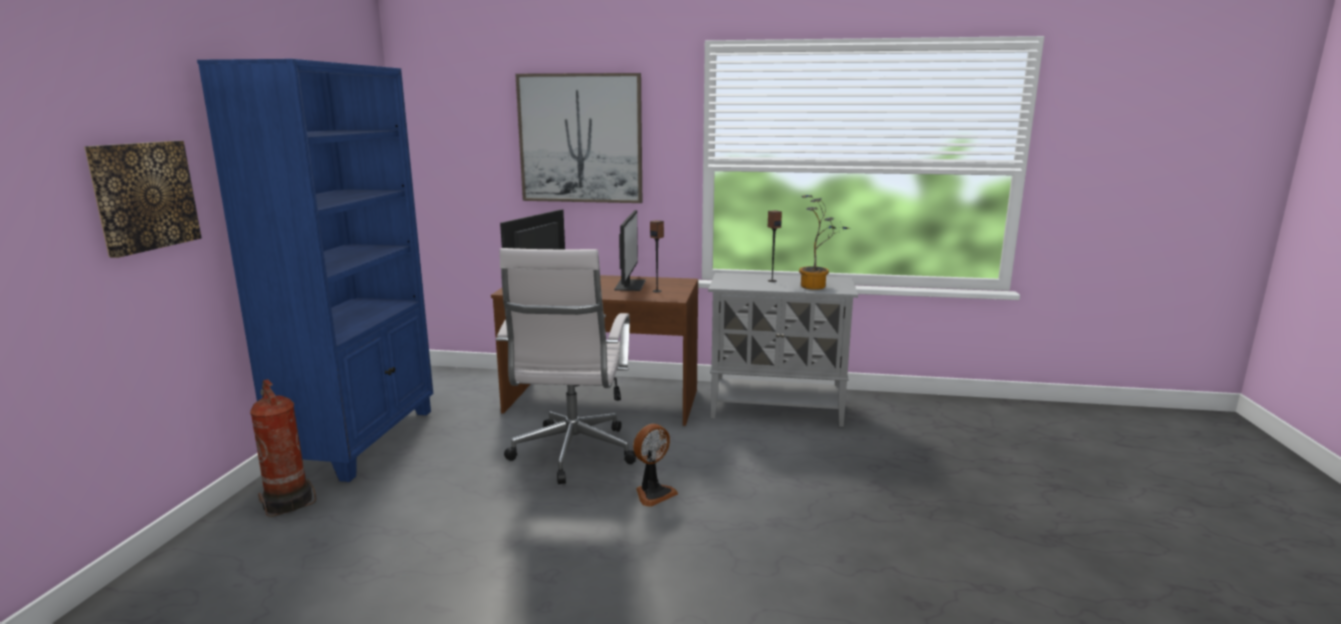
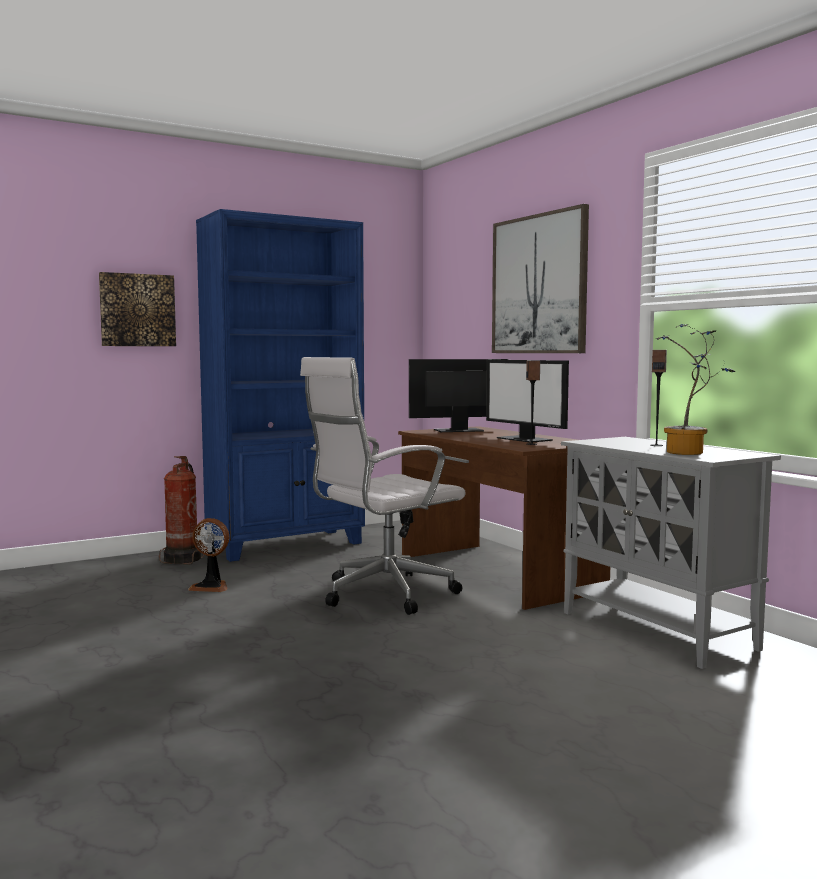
camera: 50 degrees right, 10 degrees down
(629, 285) = (525, 439): monitor -> monitor turned 90 degrees clockwise
(653, 493) = (374, 636): fan -> fan (211, 587)

